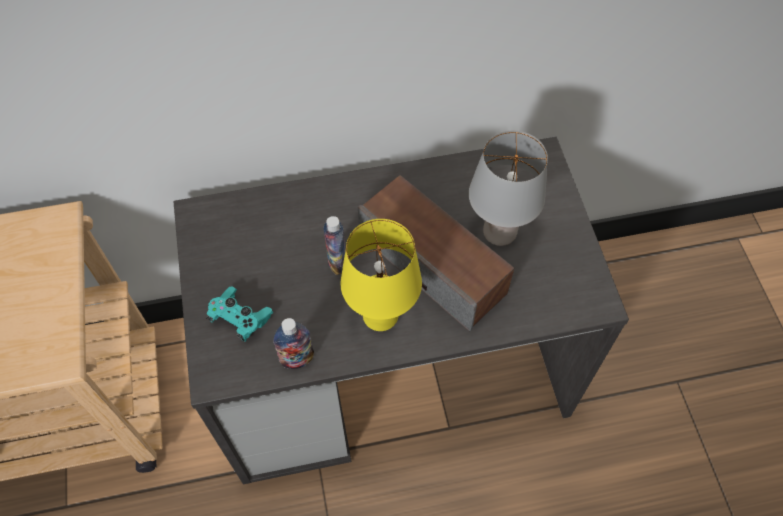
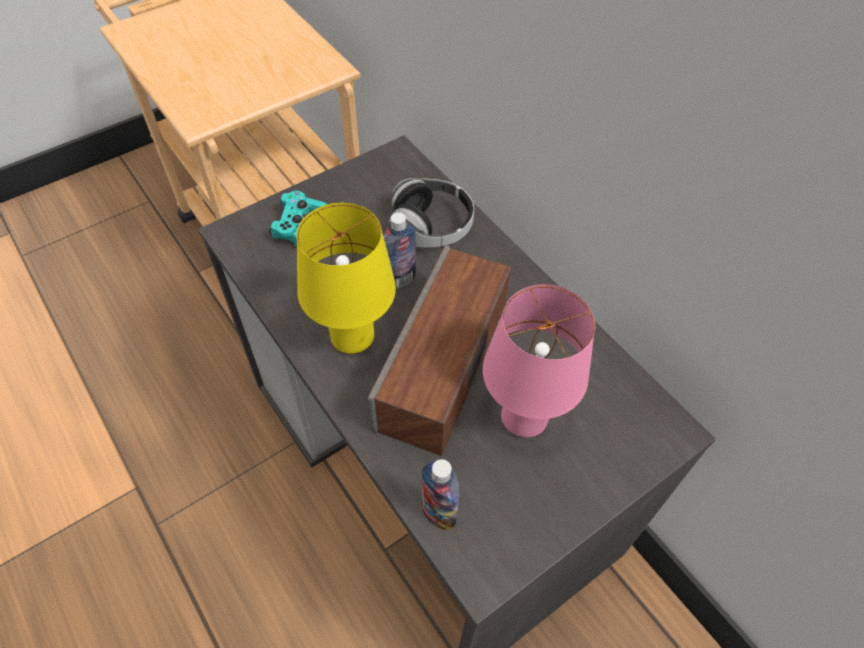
camera: 65 degrees right, 5 degrees down
(295, 221) = (431, 227): none -> headphones
(297, 359) = (273, 287): bottle -> bottle (438, 512)
(499, 234) = (522, 420): grey table lamp -> pink table lamp

